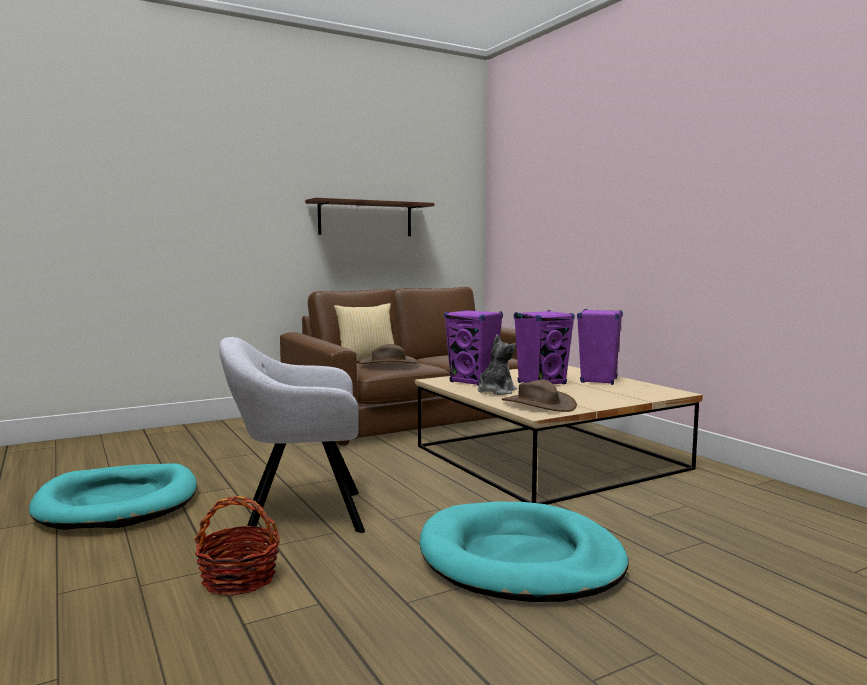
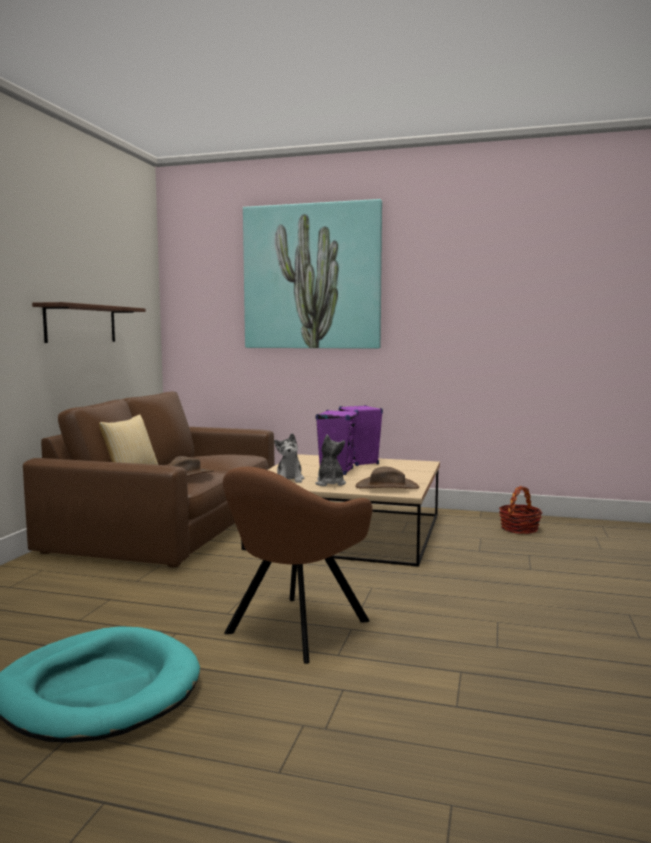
camera: 45 degrees left, 0 degrees up
(239, 579) = (378, 685): basket -> basket (519, 529)
(298, 515) = (294, 629): grey armchair -> brown armchair
(473, 382) = (289, 479): purple speaker -> plush toy
(520, 559) = (485, 598): turquoise dog bed -> none
(600, 155) = (312, 277): none -> picture

